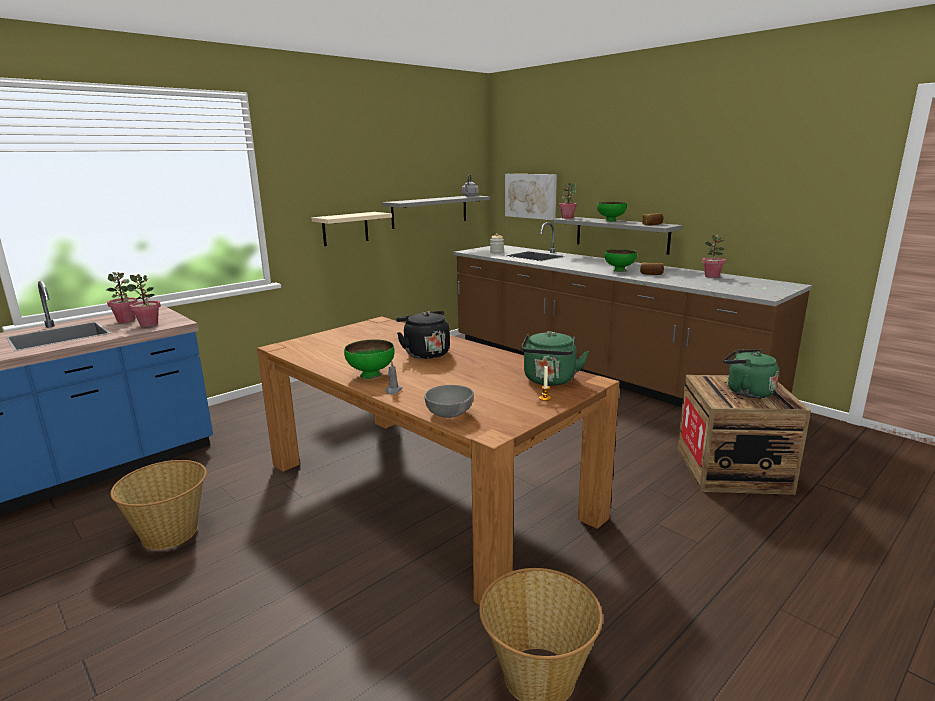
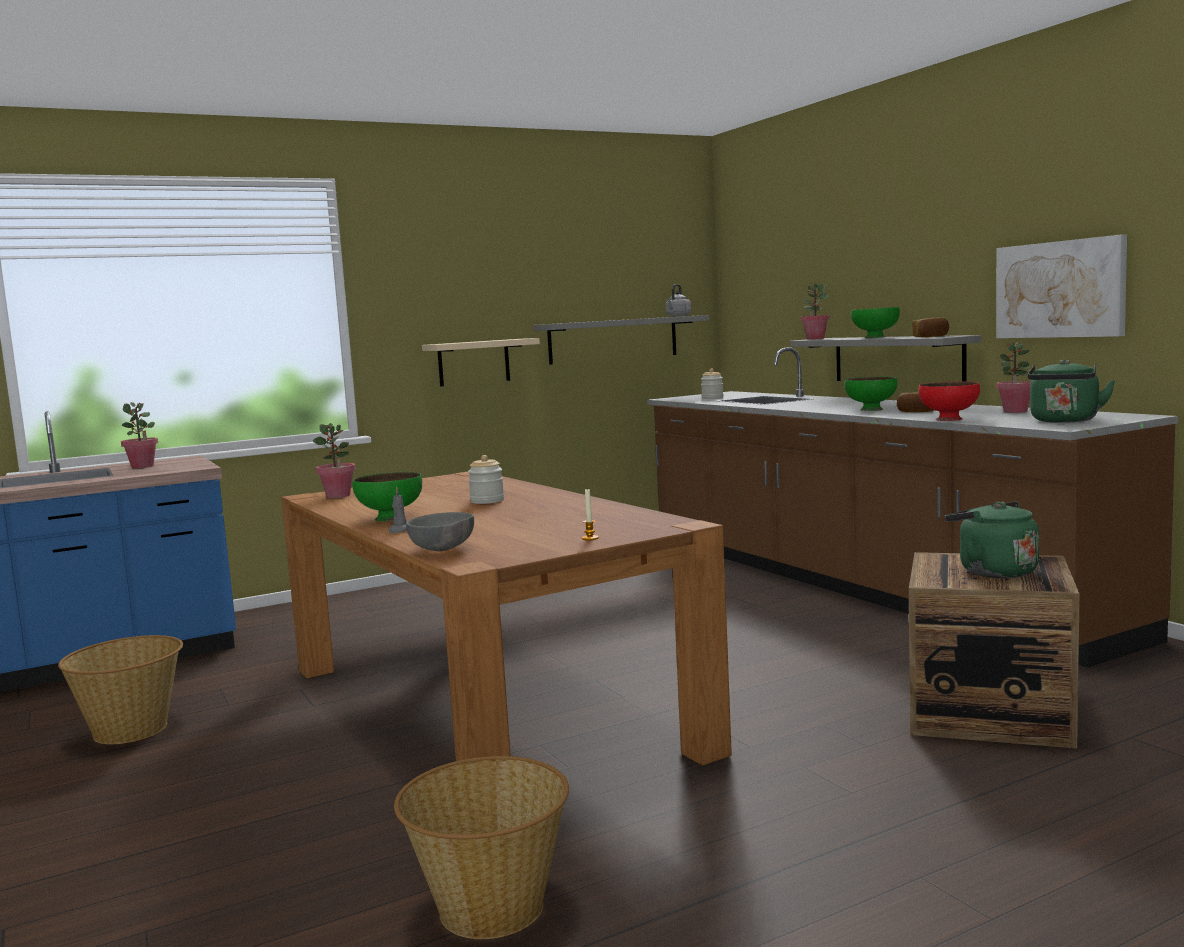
camera: 15 degrees right, 10 degrees down
(149, 324) = (164, 469): potted plant -> potted plant (338, 496)
(425, 353) = (487, 501): black kettle -> jar
(530, 196) = (772, 311): picture -> picture (1060, 289)
(549, 381) = (621, 524): green kettle -> green kettle (1064, 421)
(683, 284) = (949, 419): none -> red bowl

